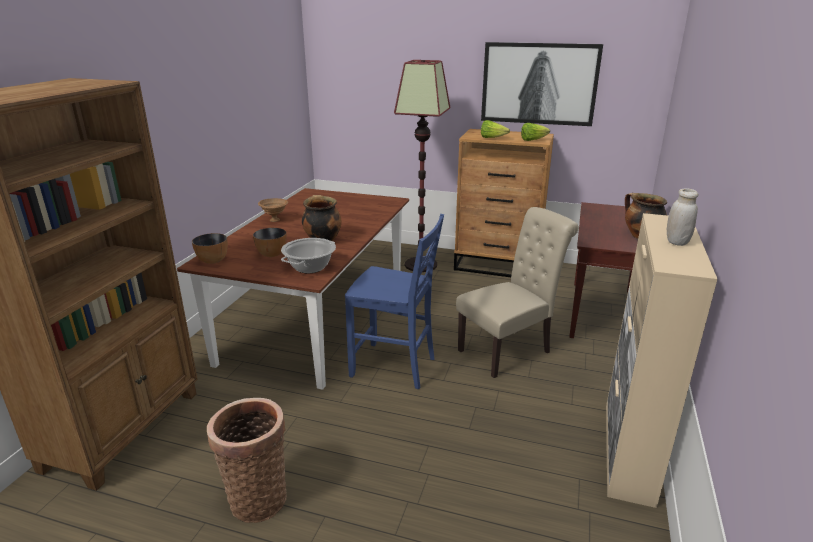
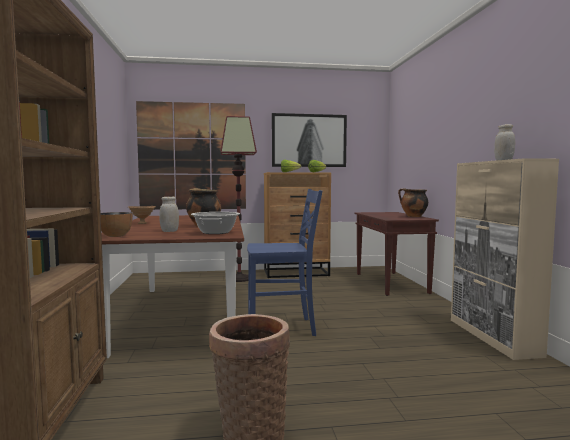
camera: 25 degrees left, 20 degrees down
(272, 254) = (169, 231): bowl -> white jar
(380, 101) = (192, 156): none -> picture
(509, 350) = (355, 307): beige chair -> none

